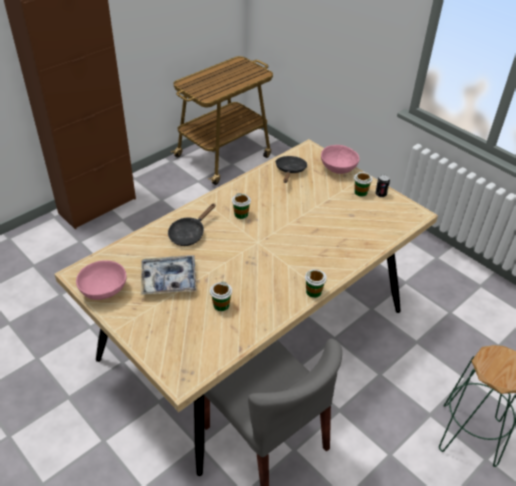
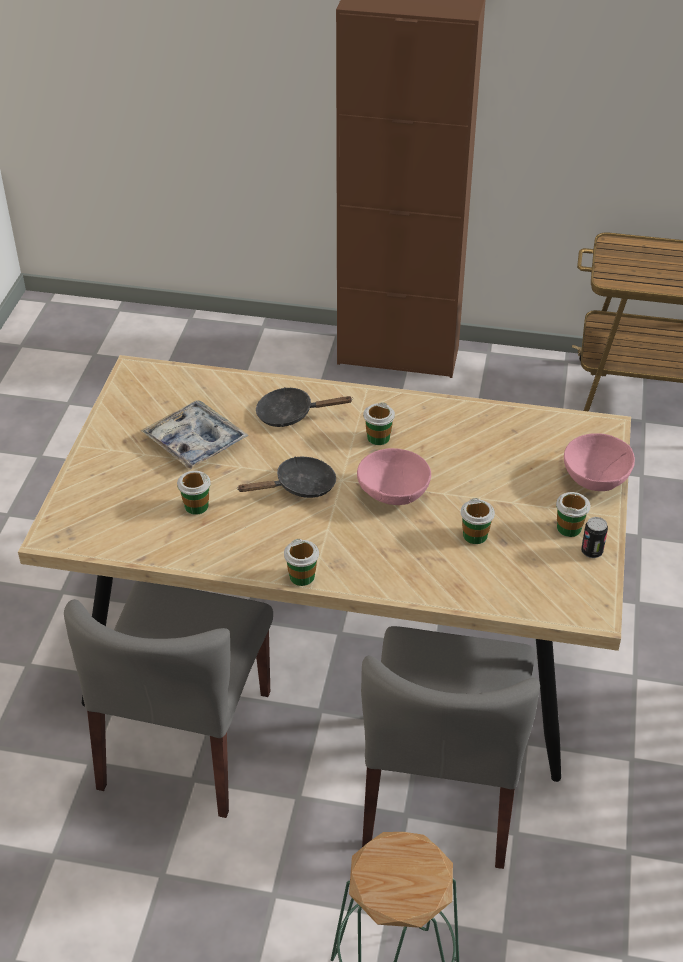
camera: 55 degrees right, 0 degrees up
(104, 290) = (129, 404): pink bowl -> pink bowl (394, 494)
(290, 171) = (528, 435): black frying pan -> black frying pan (299, 486)
(339, 221) = (475, 535): none -> cup
(375, 352) = (442, 789): none -> grey chair

